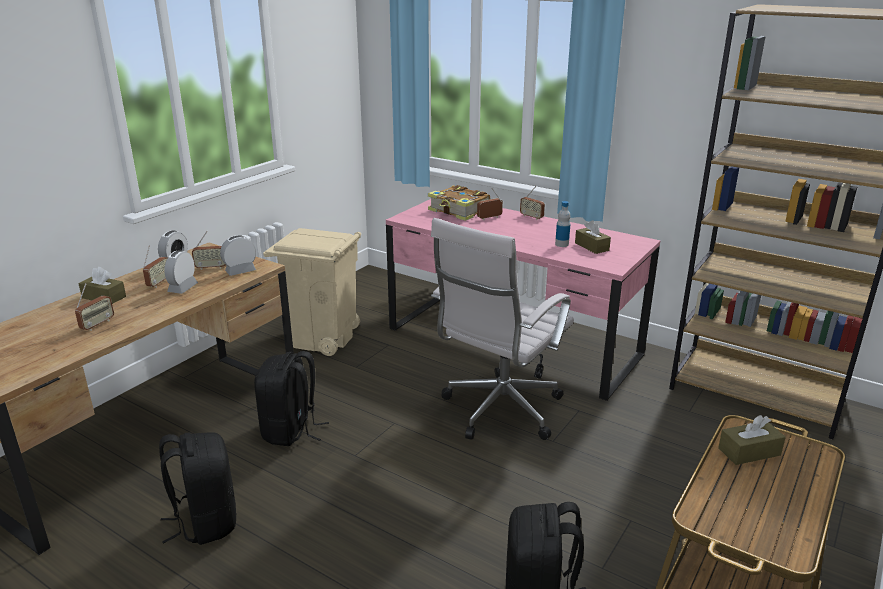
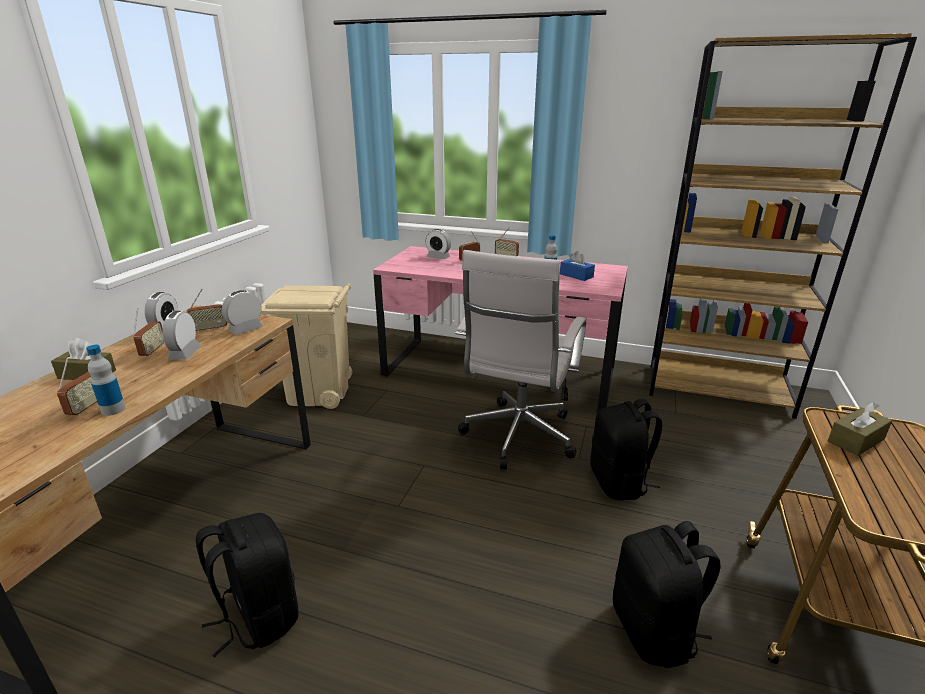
camera: 15 degrees left, 0 degrees up
(114, 329) = (113, 409): none -> bottle
(291, 431) = (321, 491): black backpack -> black backpack (619, 483)
(459, 211) = (438, 257): book -> alarm clock
(591, 247) = (576, 275): brown tissue box -> blue tissue box

